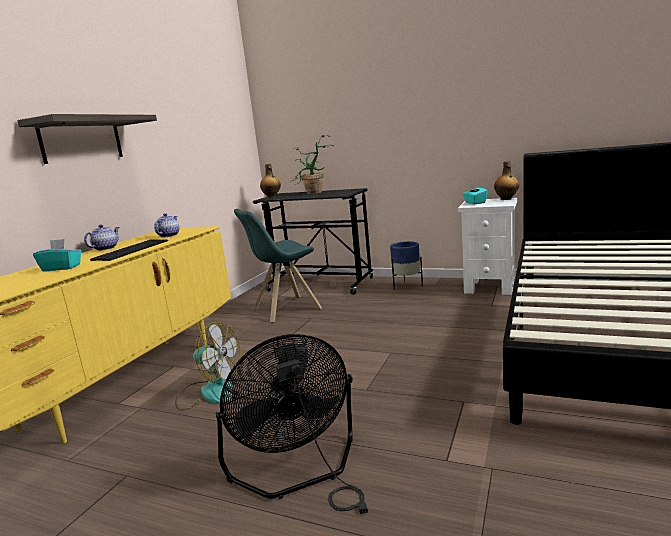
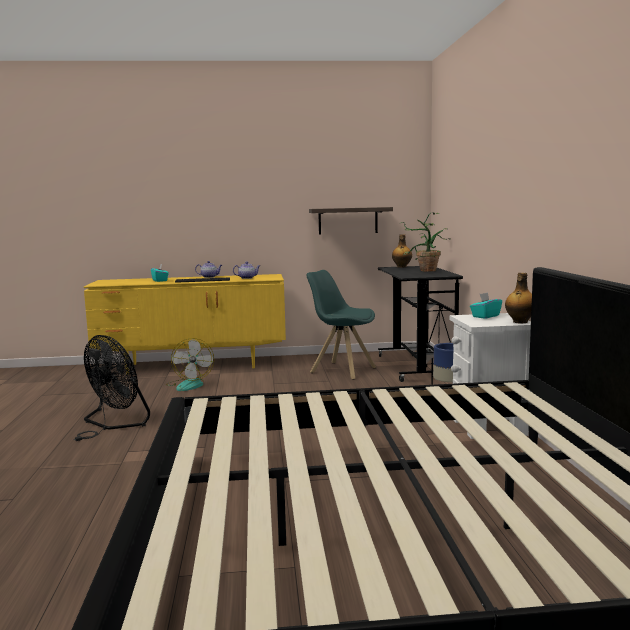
camera: 60 degrees right, 5 degrees down
(81, 140) = (220, 204): shelf -> shelf (348, 220)

